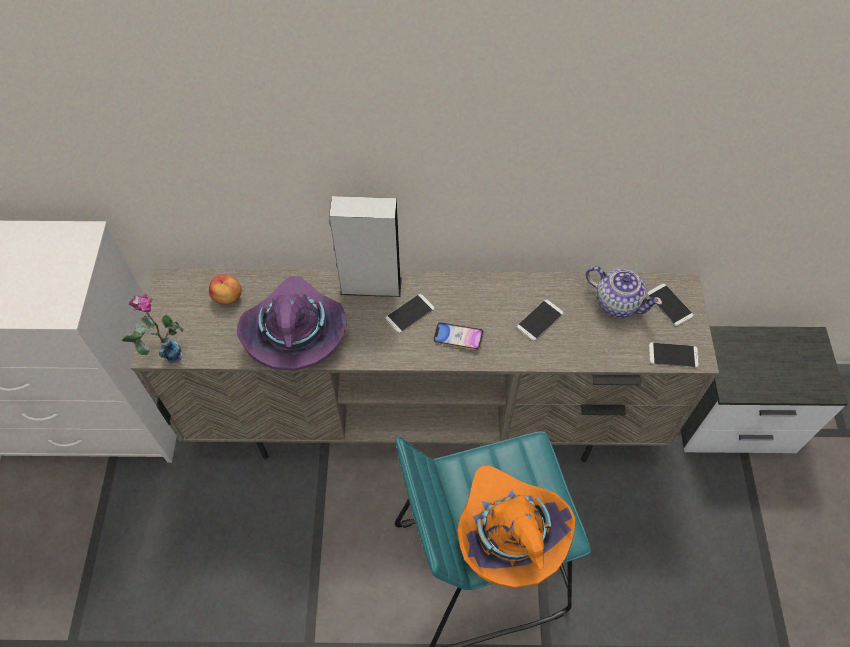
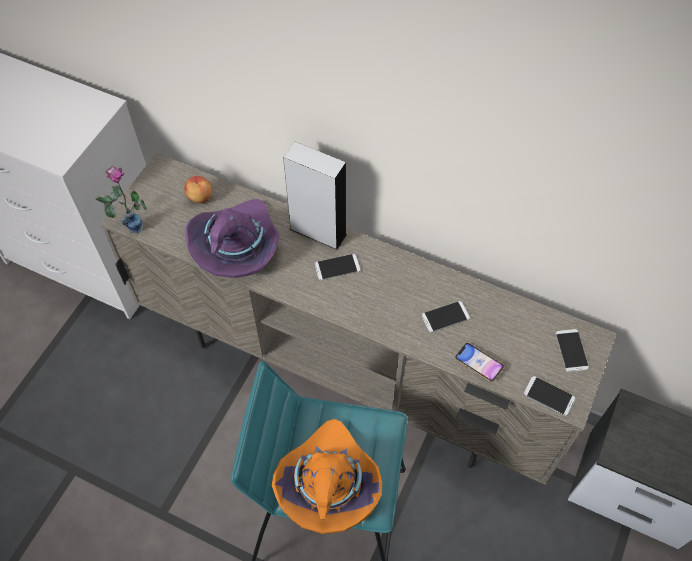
camera: 25 degrees right, 0 degrees up
(458, 338) = (366, 303): phone -> phone (478, 363)
(617, 302) = (524, 329): teapot -> none

